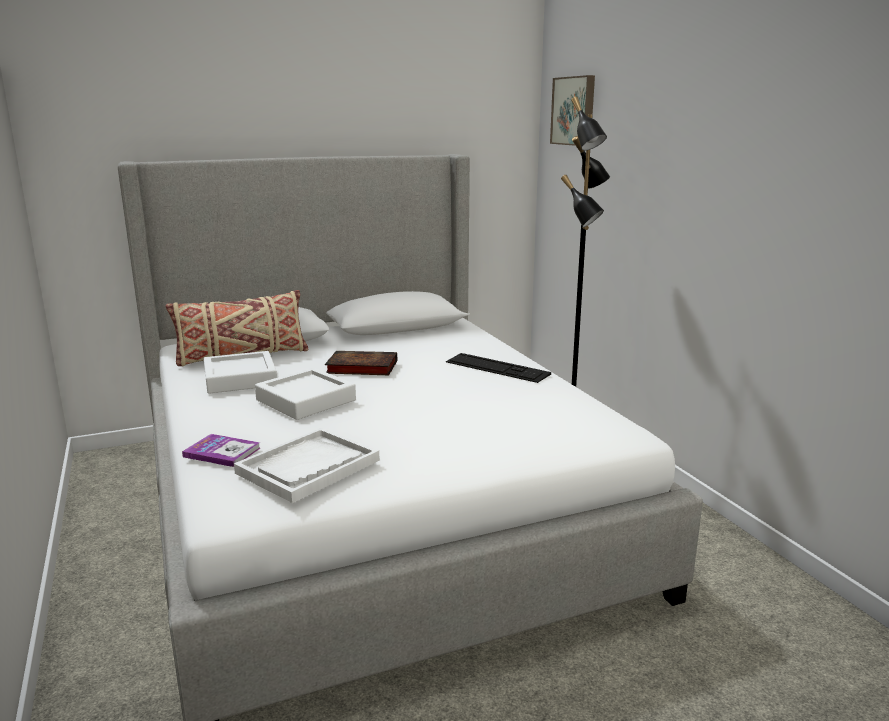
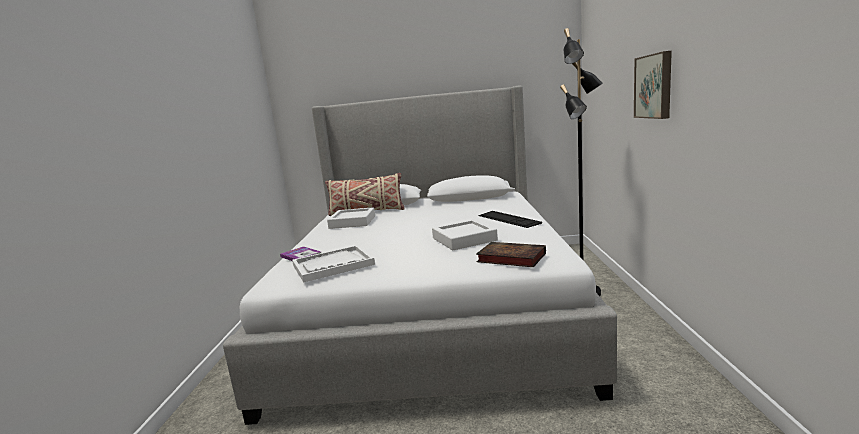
camera: 25 degrees right, 5 degrees down
(306, 400) = (372, 233): white tray -> white tray (464, 239)
(360, 368) = (423, 218): book -> book (509, 258)
(574, 111) = (596, 46): picture -> picture (654, 86)

